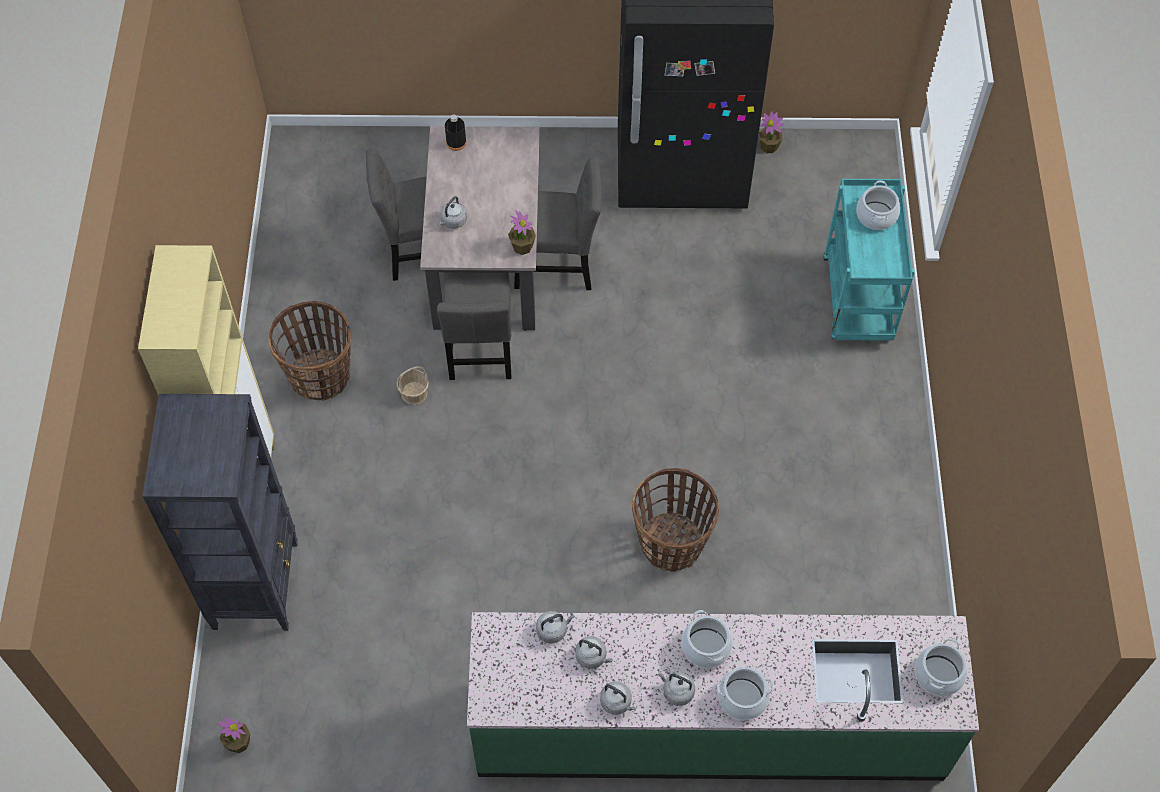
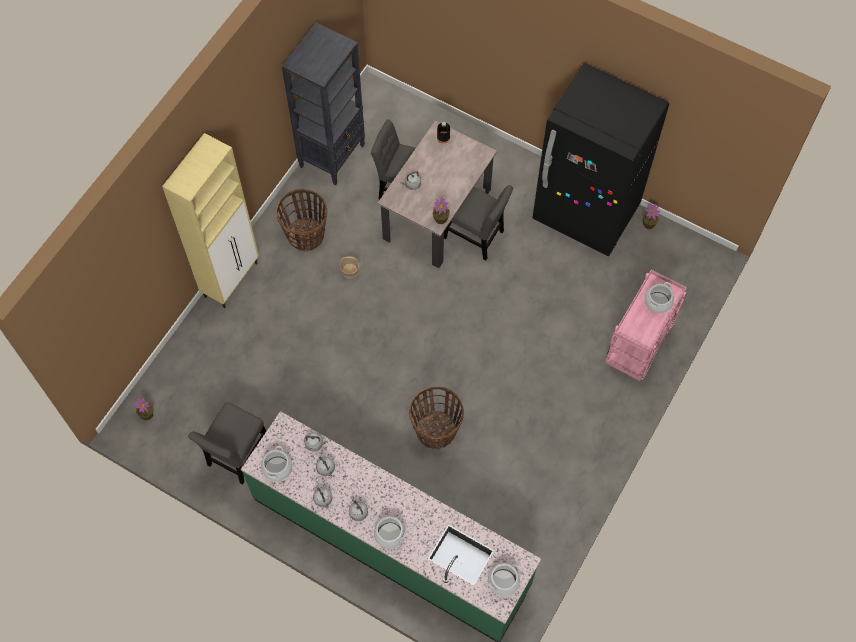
camera: 30 degrees right, 5 degrees up
(256, 584) = (204, 334): black bookcase -> black bookcase (332, 155)
(480, 351) = (401, 265): grey chair -> grey chair (237, 455)
(706, 647) = (389, 497): cooking pot -> cooking pot (277, 468)
(858, 301) = (638, 346): turquoise cart -> pink cart

